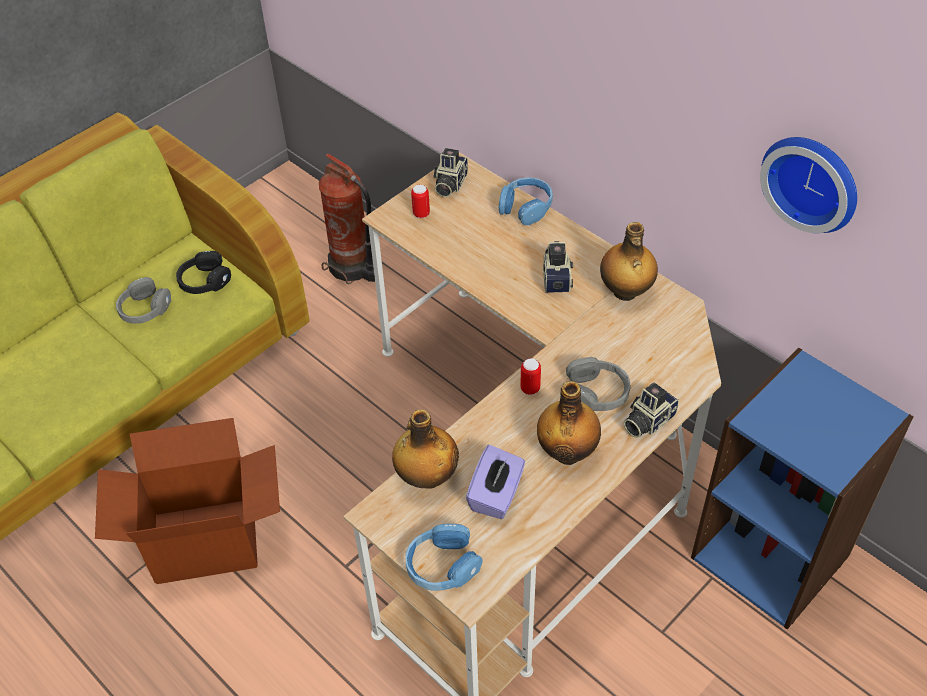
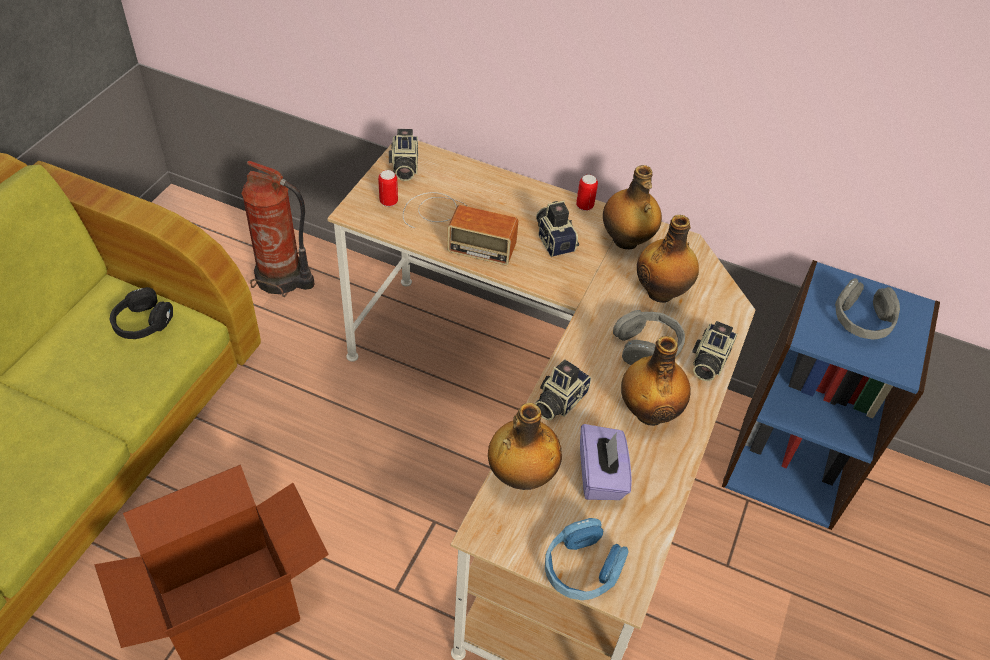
camera: 25 degrees left, 0 degrees up
(144, 309) = (82, 368): grey headphones -> grey headphones (861, 320)
(471, 248) = (456, 227): none -> radio
(489, 422) = (558, 401): none -> camera
(526, 207) = (492, 177): blue headphones -> none
(530, 388) = (582, 356): can -> can (584, 206)
(635, 347) = (661, 292): none -> bottle
(813, 180) = (838, 87): wall clock -> none

